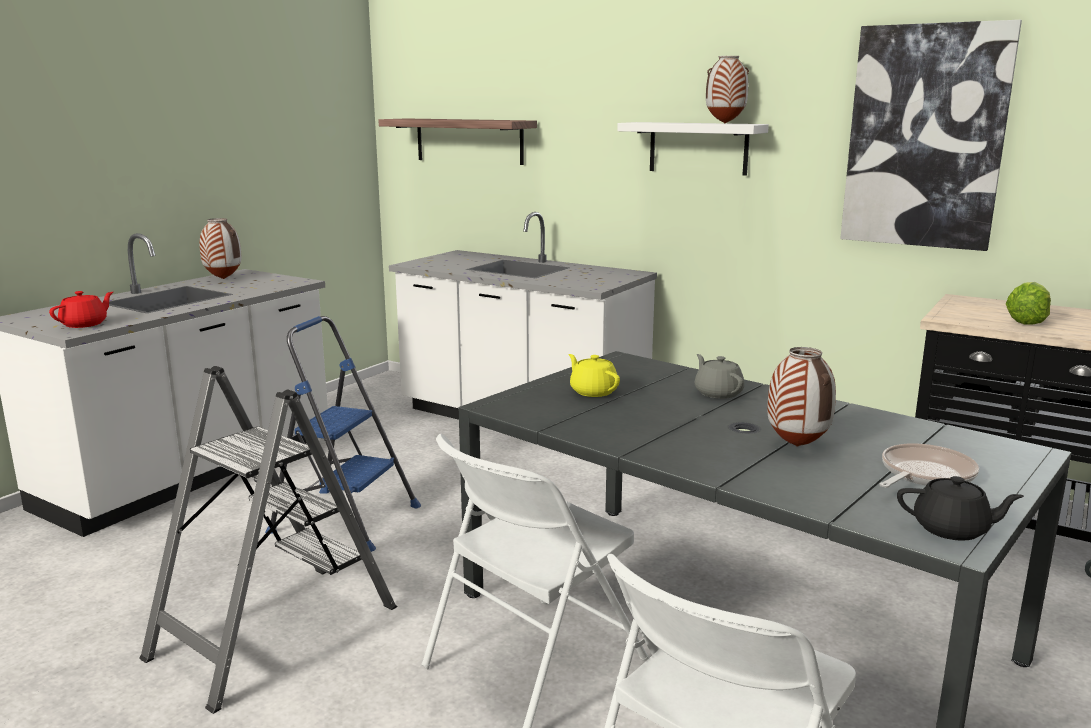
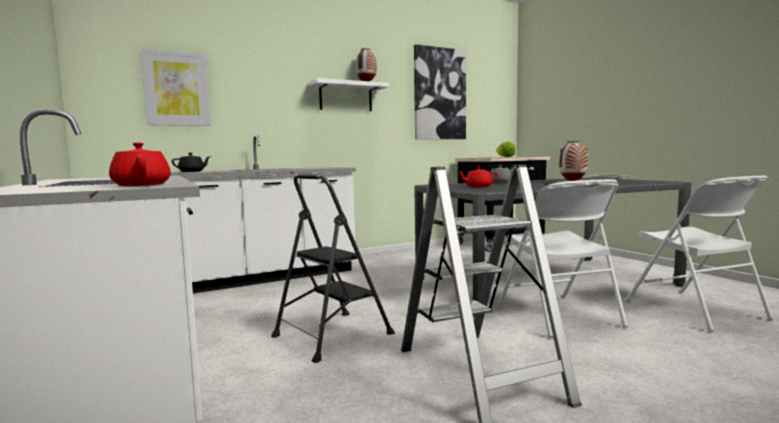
camera: 60 degrees left, 10 degrees down
(222, 279) = (73, 179): vase -> none
(341, 517) = (329, 335): blue step ladder -> black step ladder
(469, 141) = (176, 89): shelf -> picture
(593, 391) = (478, 187): yellow teapot -> red teapot
(952, 529) = (658, 181): black teapot -> black teapot (192, 171)

